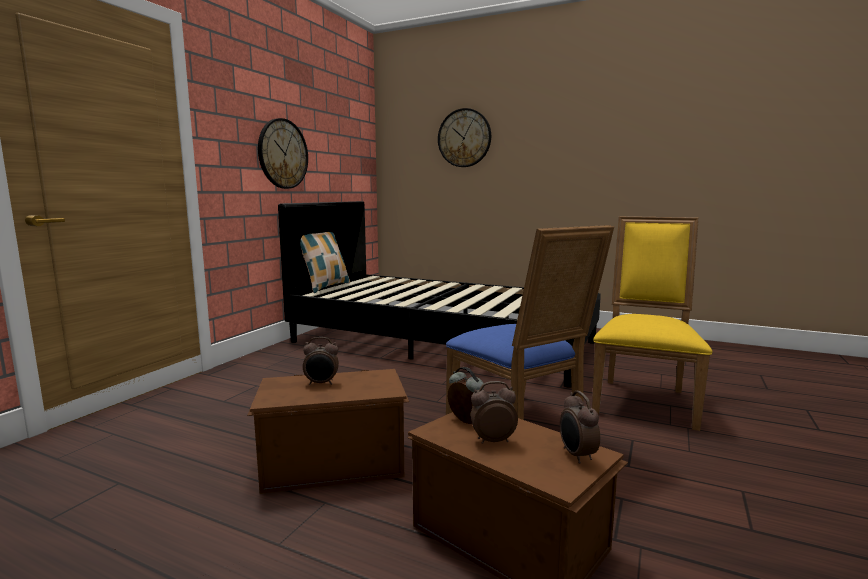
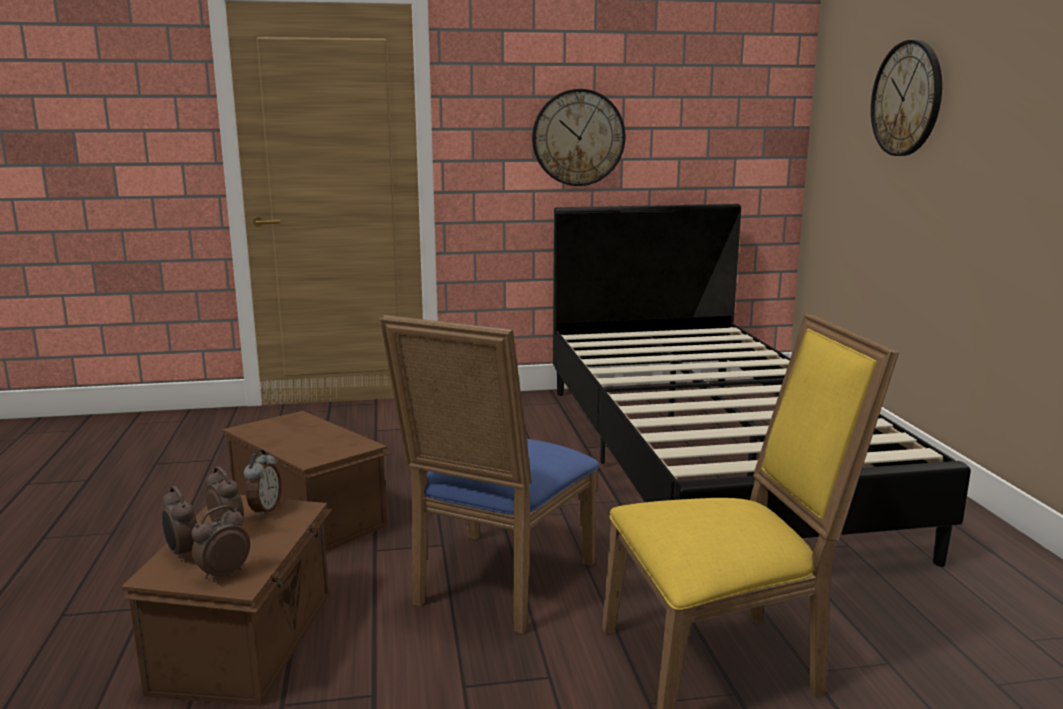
camera: 55 degrees right, 5 degrees up
(321, 383) = (305, 432): alarm clock -> alarm clock (182, 553)
(325, 287) = (620, 330): pillow -> none

